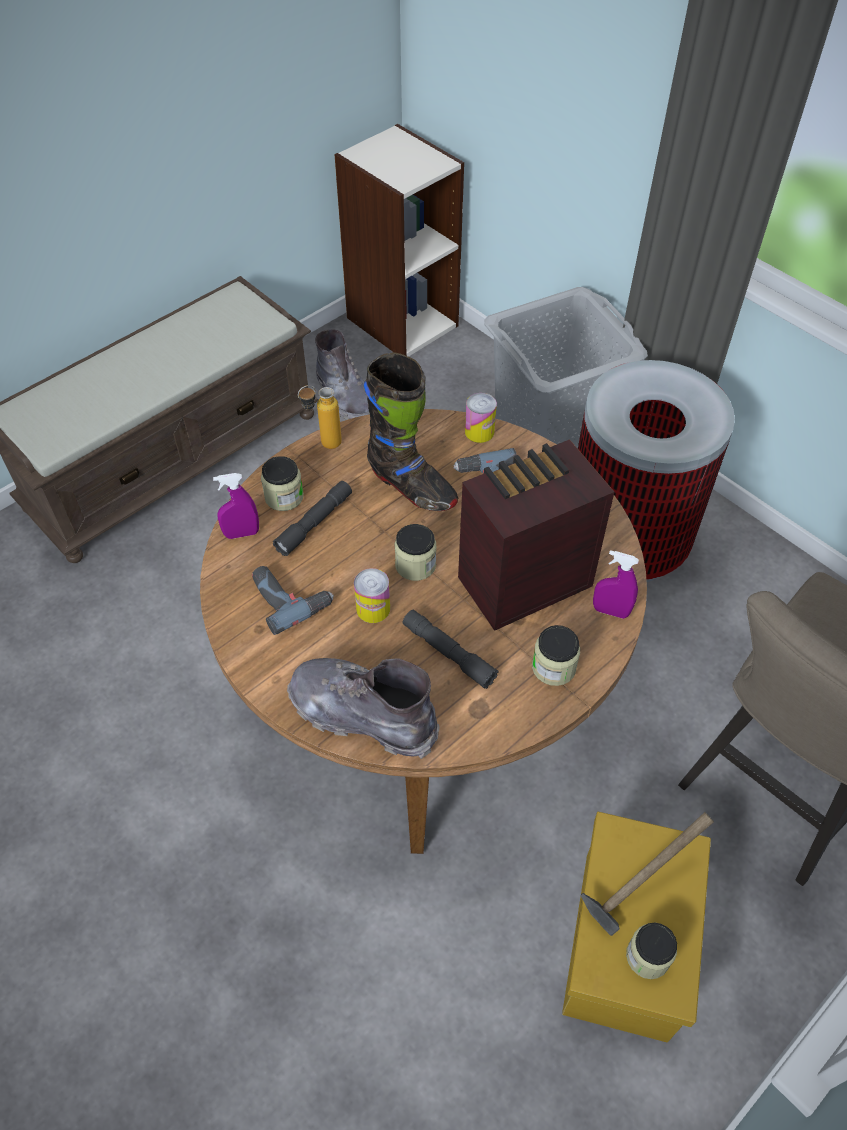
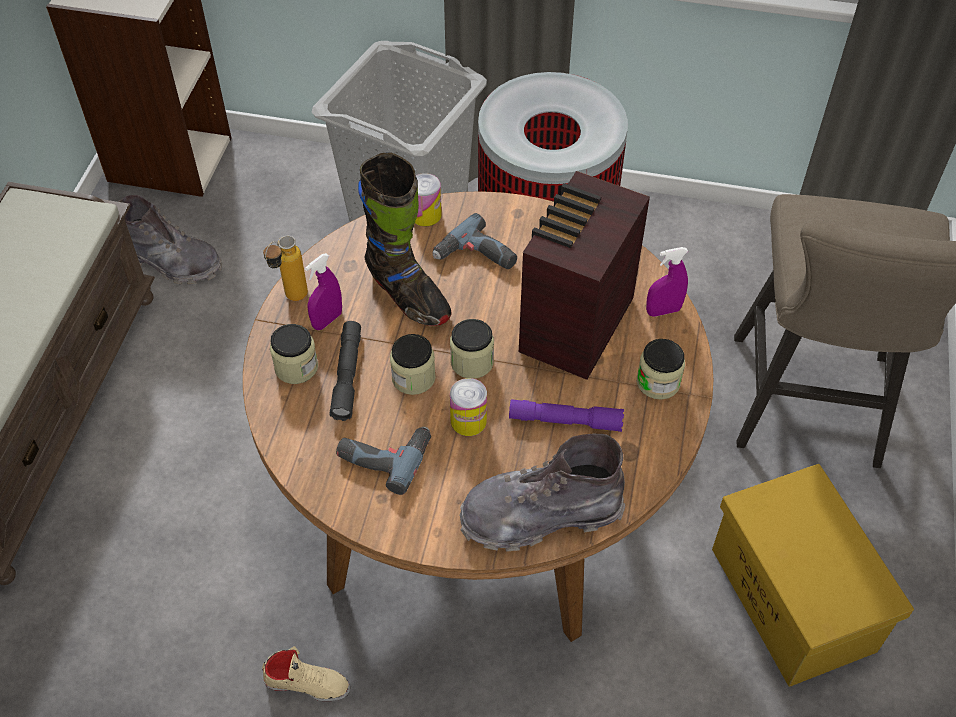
camera: 35 degrees left, 0 degrees up
(200, 754) = (307, 683): none -> beige shoe
(241, 533) = (286, 423): purple spray bottle -> purple spray bottle (327, 320)
(411, 487) = (407, 295): black boot -> black boot turned 45 degrees clockwise
(448, 653) = (565, 421): grey flashlight -> purple flashlight
(636, 888) = (797, 537): hammer -> none
(647, 956) = (846, 584): jar -> jar (413, 377)

